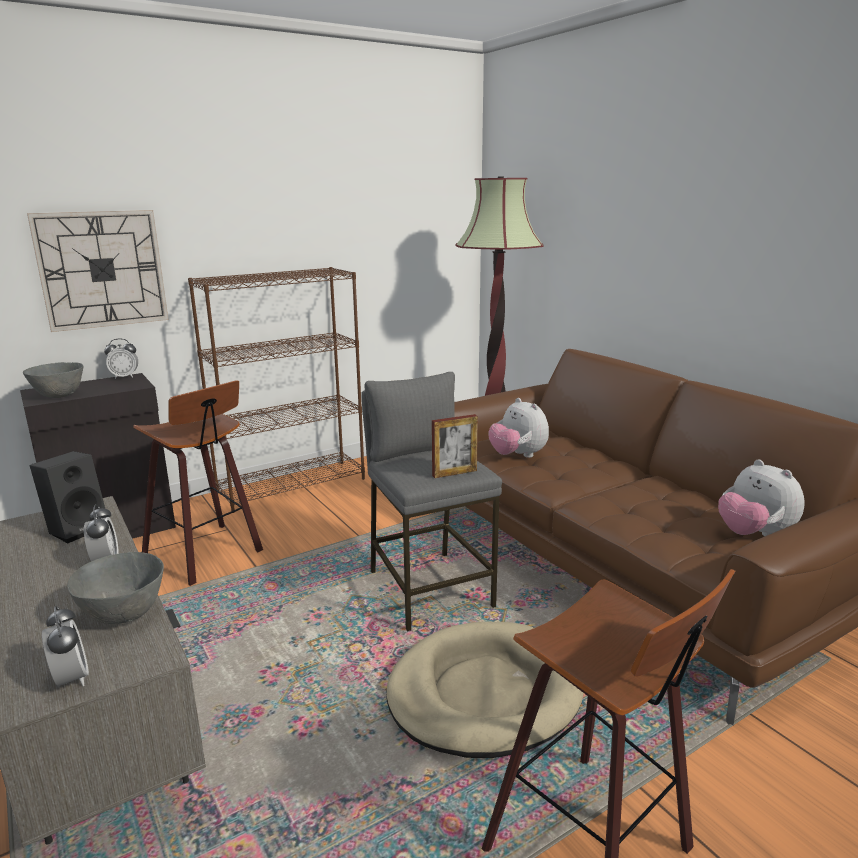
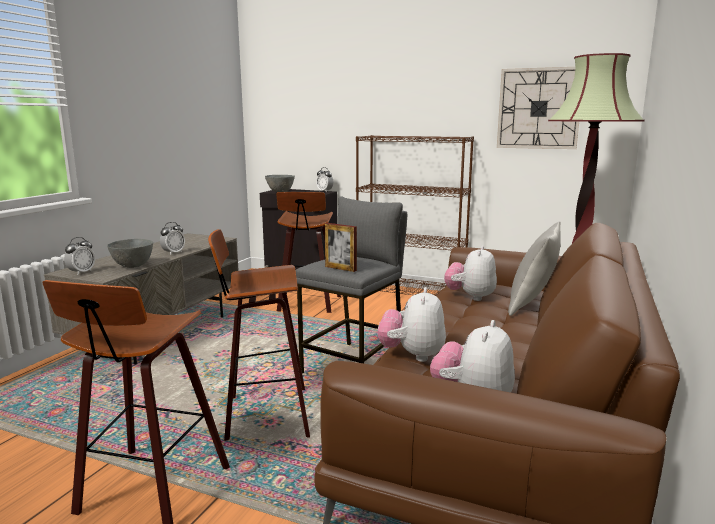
camera: 55 degrees right, 5 degrees down
(78, 528) = (198, 242): black speaker -> none
(102, 269) = (326, 126): wall clock -> wall clock (539, 108)
(484, 693) = (264, 415): beige dog bed -> stool
(571, 443) = (532, 305): none -> grey pillow
(641, 528) = (412, 355): none -> plush toy

